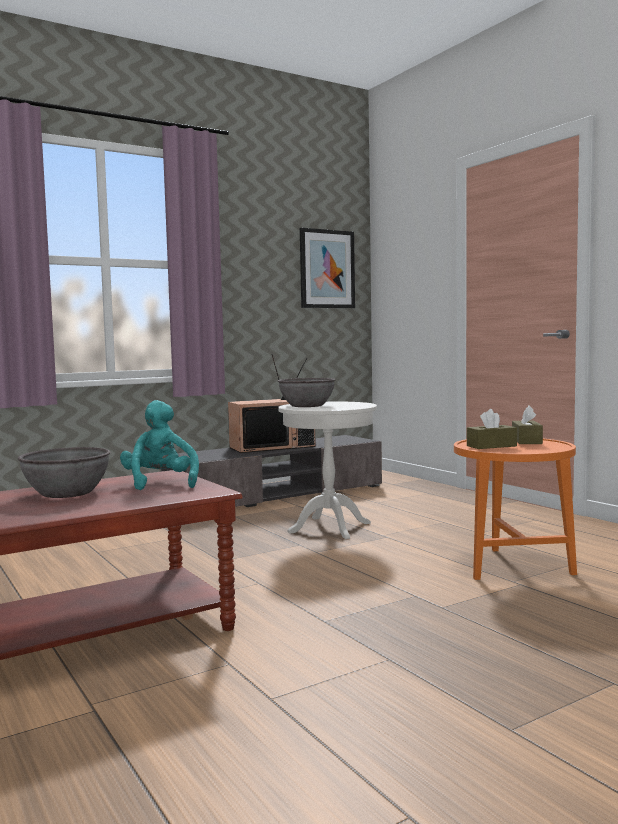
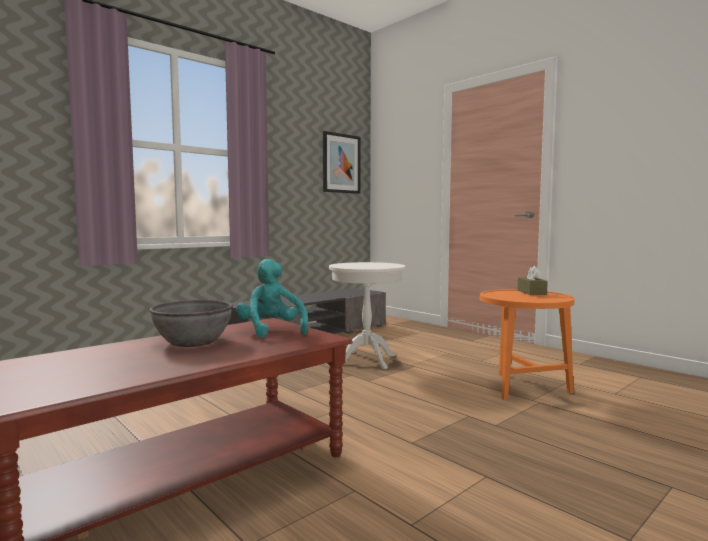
camera: 10 degrees left, 0 degrees up
(272, 447) = (307, 297): television -> none
(307, 405) = (352, 265): grey bowl -> none
(491, 446) = (512, 296): brown tissue box -> none

